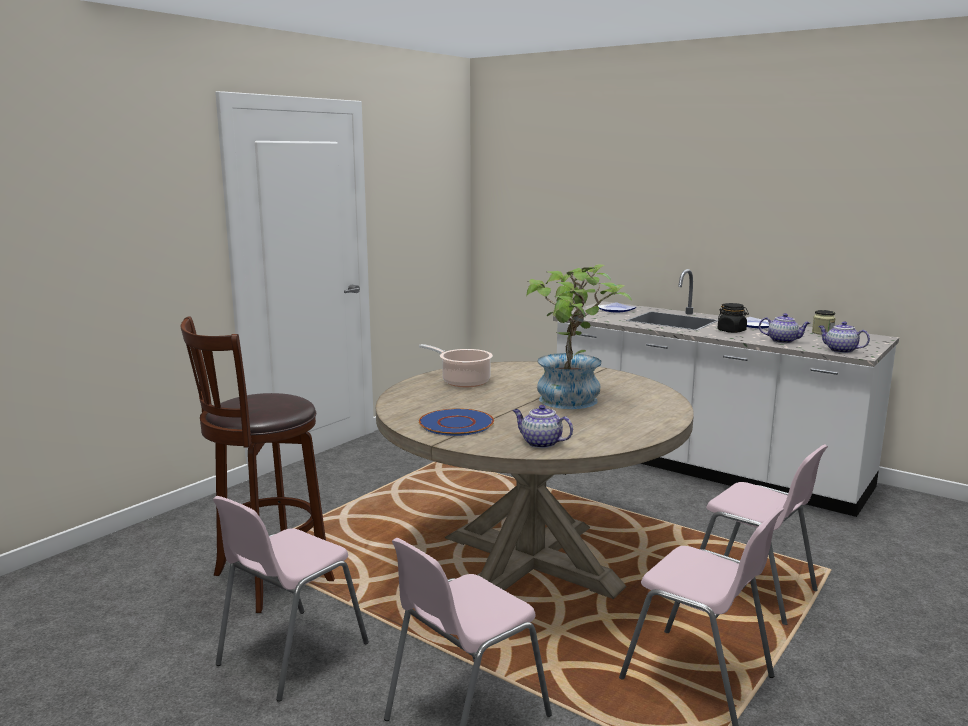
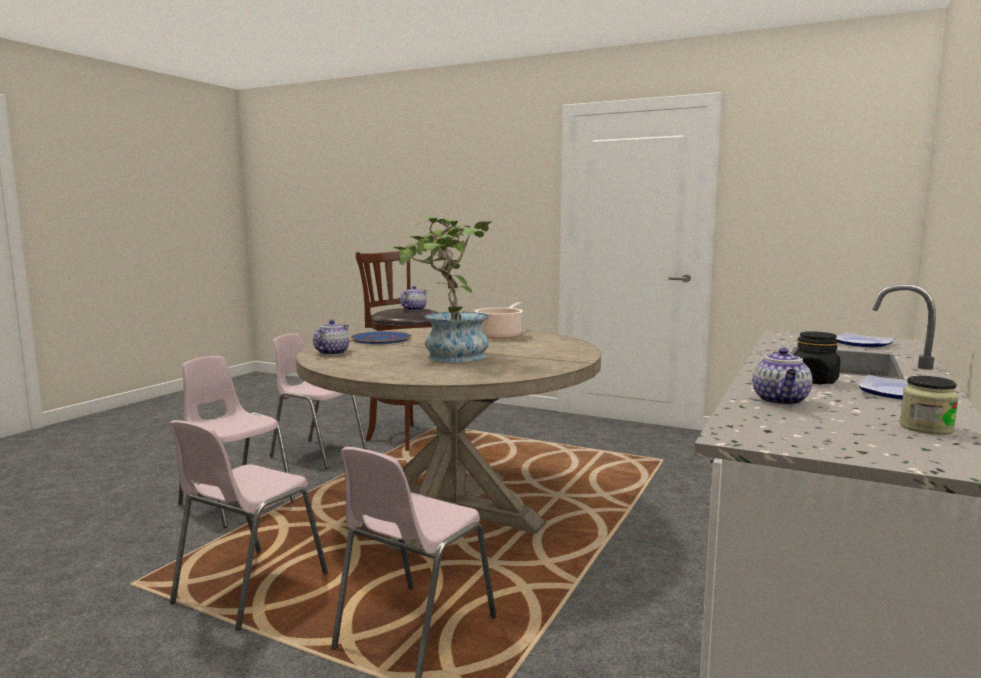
camera: 80 degrees right, 5 degrees down
(840, 350) = (754, 427): teapot -> teapot (414, 310)

